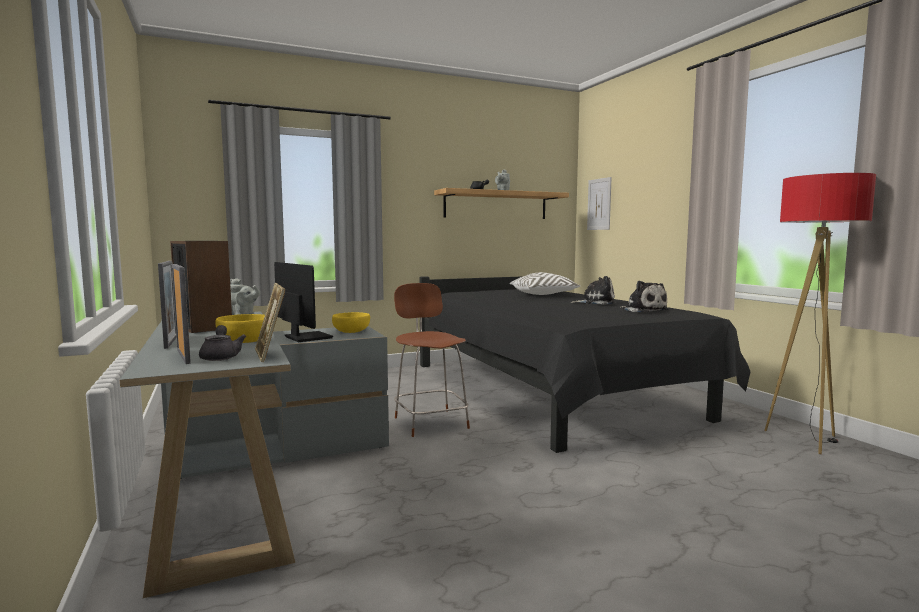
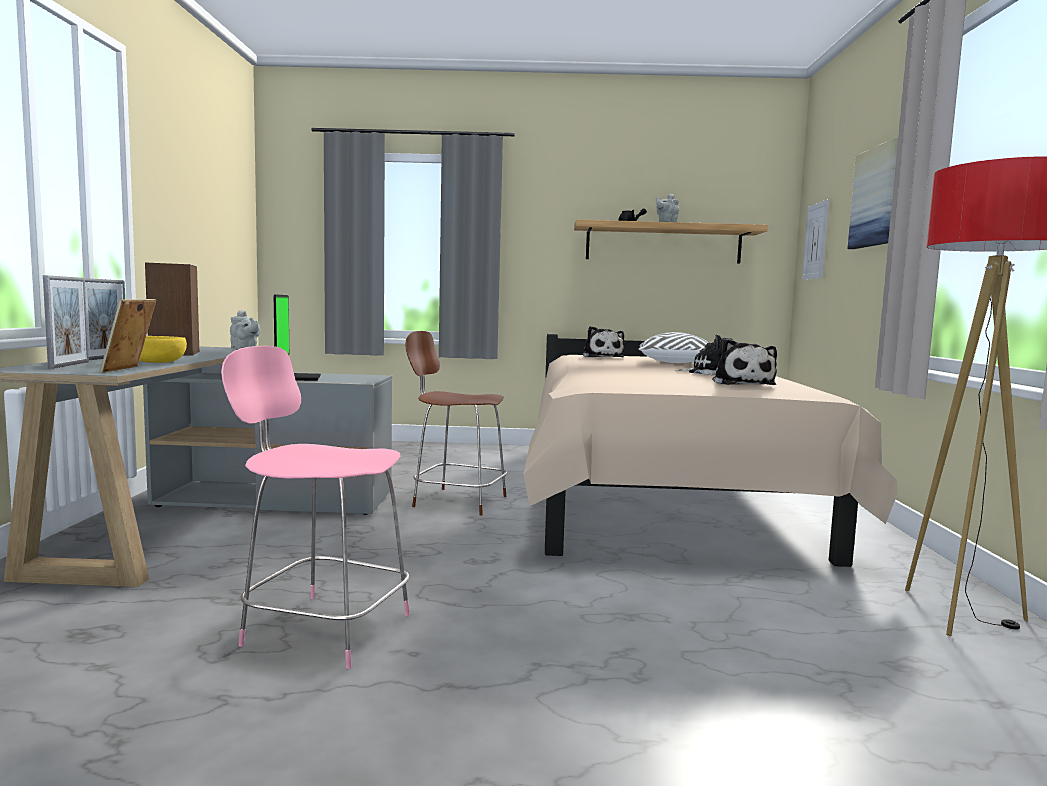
camera: 25 degrees right, 0 degrees up
(221, 357) = (91, 367): grey teapot -> none
(352, 331) = (356, 378): yellow bowl -> none
(430, 422) = (457, 501): brown chair -> brown chair turned 75 degrees counterclockwise
(478, 293) = (602, 357): none -> plush toy
(506, 552) = (323, 628): none -> pink chair
(550, 392) = (657, 495): black bed -> beige bed
(661, 179) = (876, 197): none -> picture

